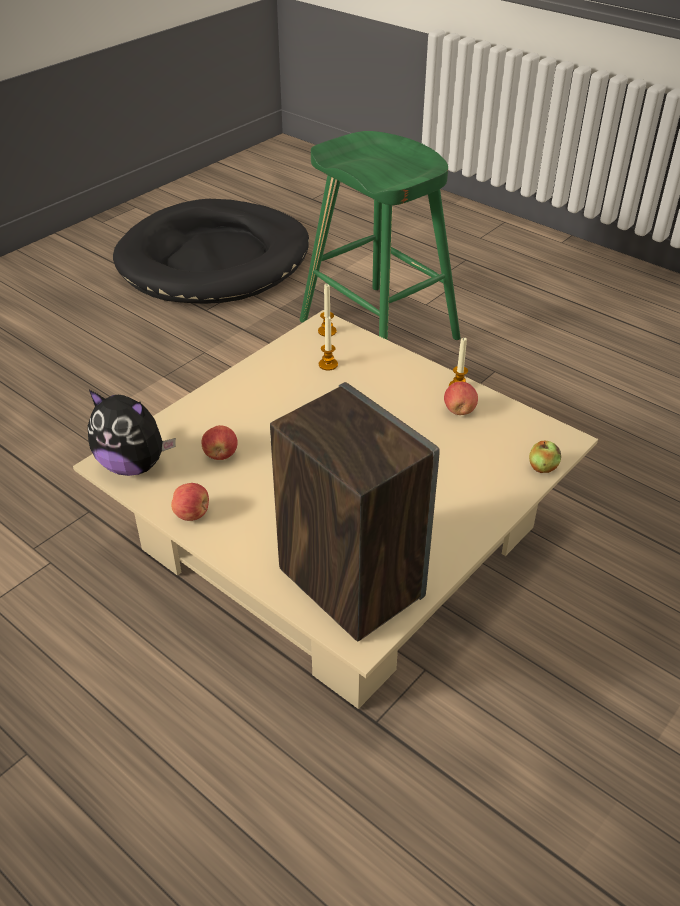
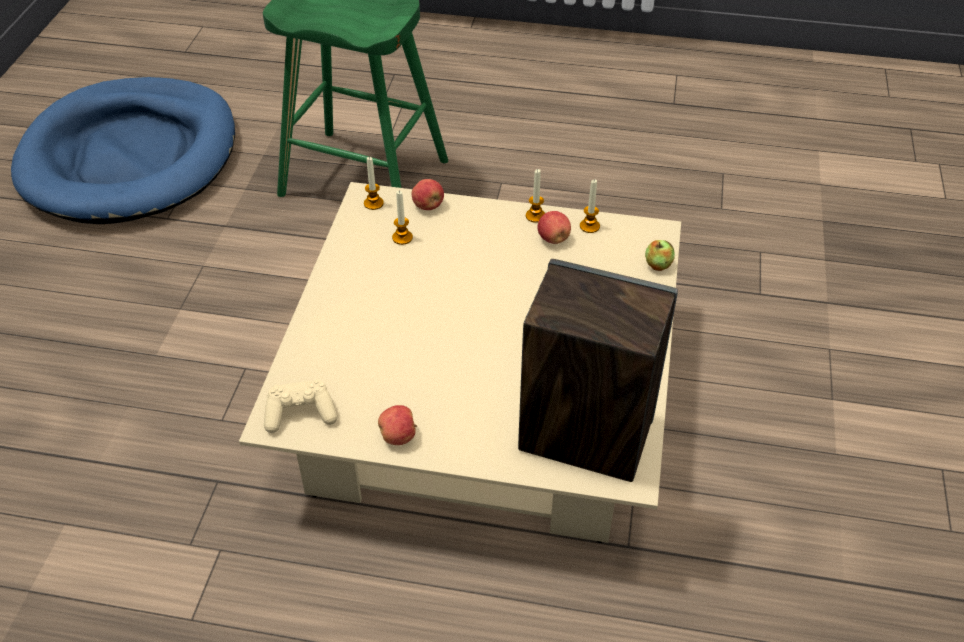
camera: 30 degrees left, 5 degrees up
(133, 465) = (300, 413): plush toy -> beige game controller
(215, 260) = (131, 157): black dog bed -> blue dog bed
(221, 455) = (376, 368): apple -> apple (428, 206)
(502, 412) = (589, 226): none -> candle

